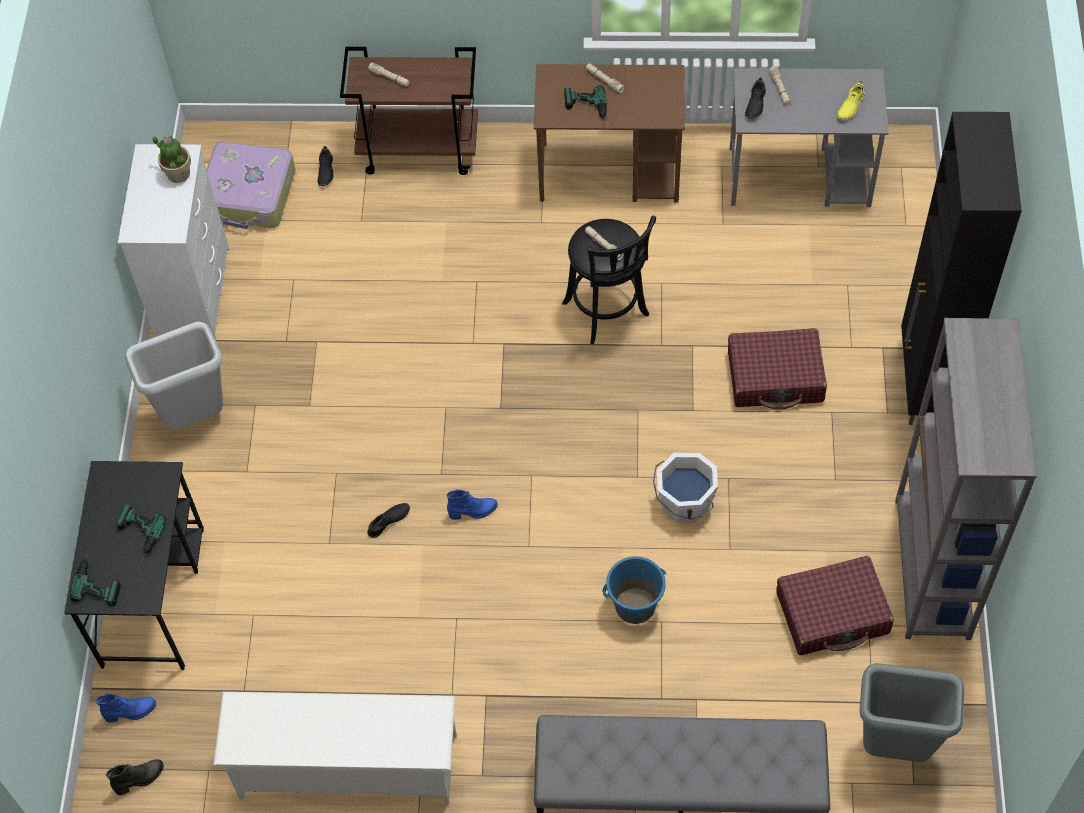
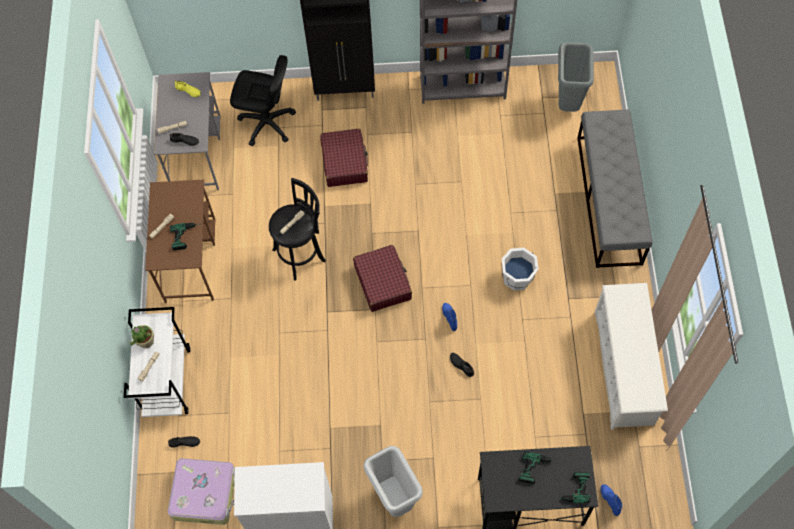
camera: 95 degrees left, 5 degrees up
(140, 779) = (652, 486): black boot -> none
(178, 173) = (261, 478): potted plant -> potted plant (146, 341)
(420, 149) = (167, 381): brown cart -> white cart
(635, 605) = (502, 226): blue bucket -> none
(684, 503) = (433, 205): white bucket -> white bucket (517, 278)
(832, 613) = (495, 131): red suitcase -> red suitcase (382, 282)
(856, 270) = (267, 123): none -> black office chair

